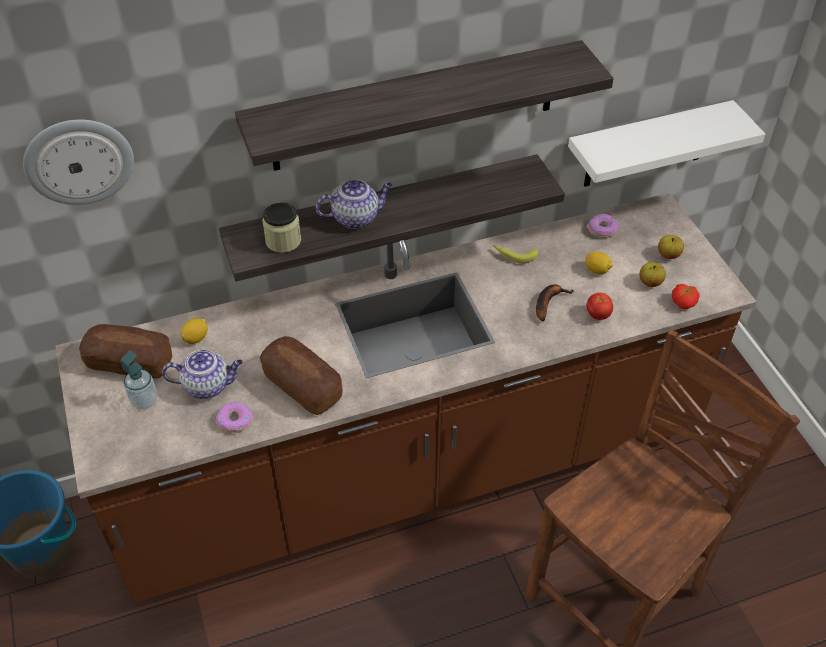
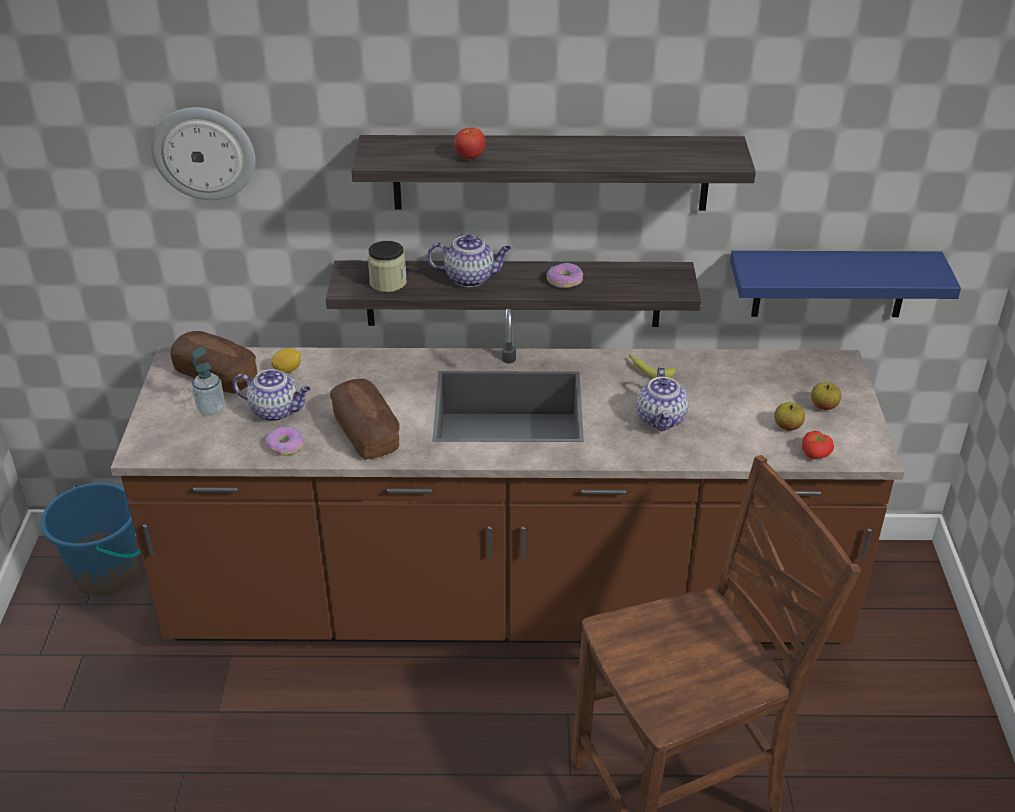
camera: 20 degrees right, 10 degrees down
(548, 302) = (661, 419): banana -> teapot
(597, 270) = (733, 402): lemon -> none
(598, 315) = (710, 443): tomato -> tomato (469, 157)
(602, 229) = (761, 367): donut -> donut (564, 280)
(646, 145) = (830, 283): white shelf -> blue shelf

